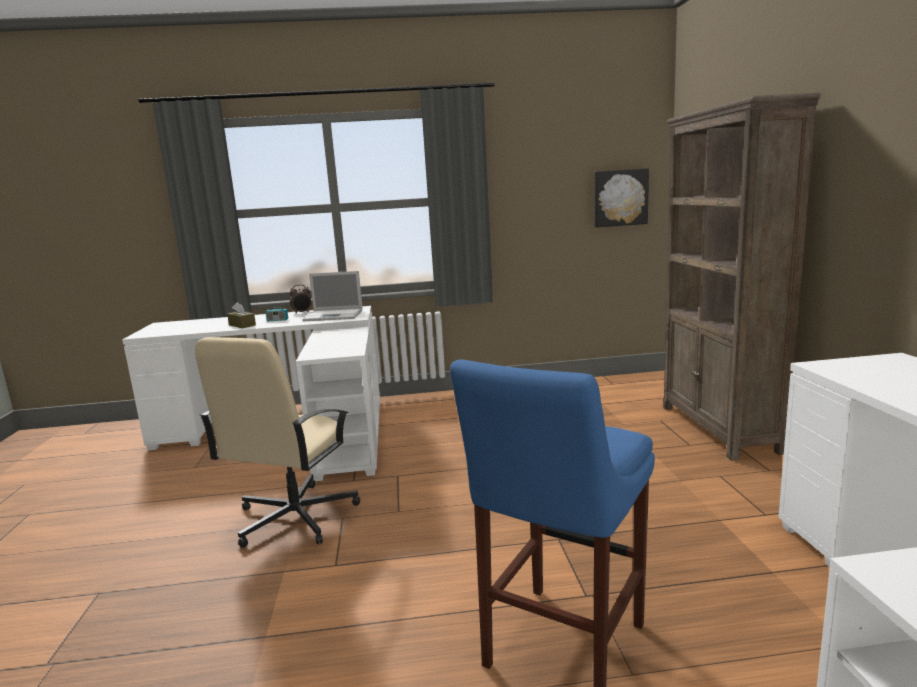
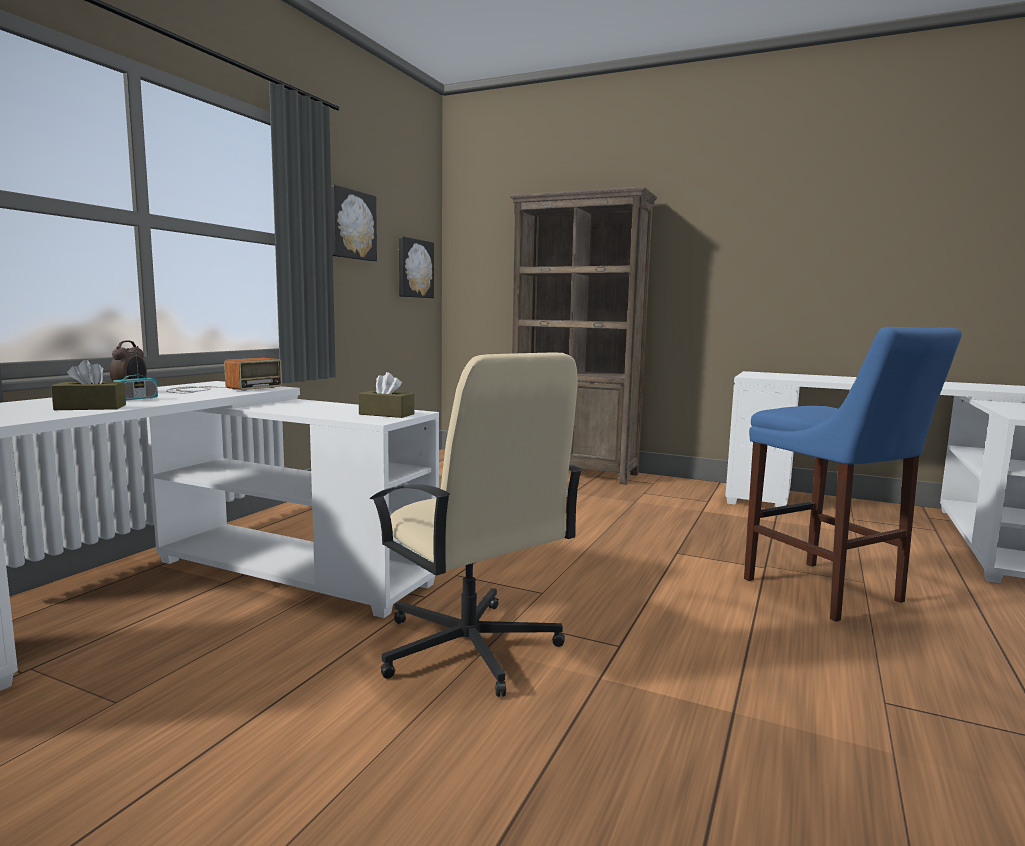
camera: 60 degrees left, 5 degrees down
(334, 351) = (386, 414): none -> brown tissue box
(335, 315) = (220, 389): laptop -> radio
(527, 174) = (351, 225): none -> picture

